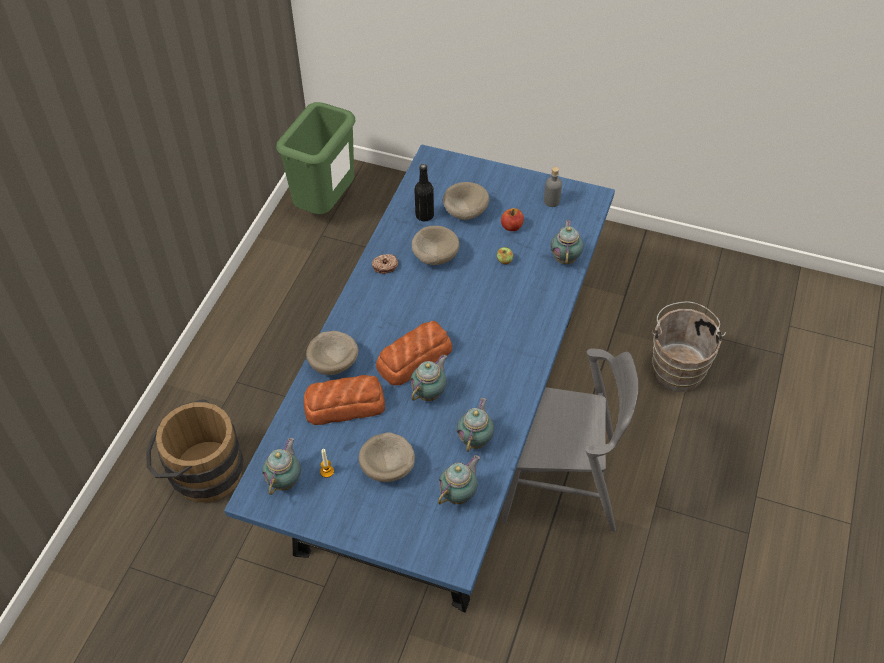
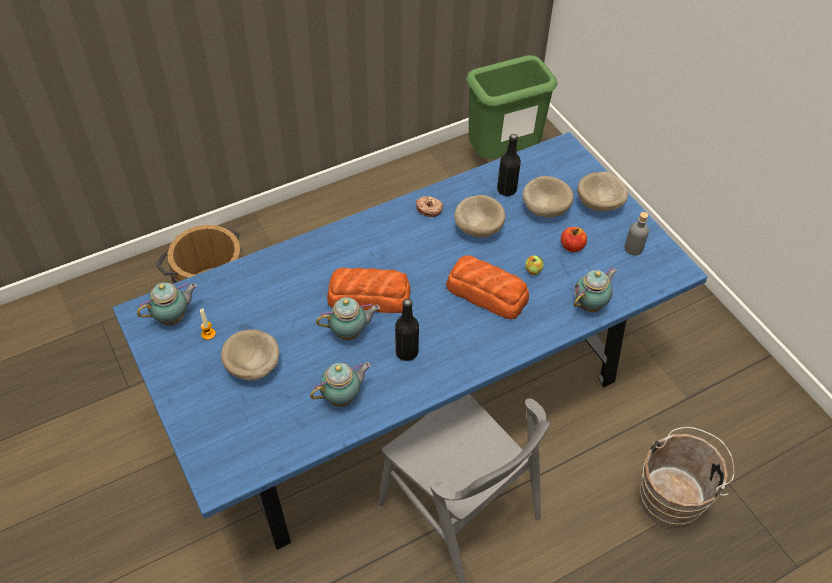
camera: 40 degrees right, 0 degrees up
(335, 363) = (306, 257): beige bowl -> beige bowl (600, 204)
(343, 405) = (276, 293): bread -> bread (486, 292)
(459, 494) = (280, 430): teapot -> none
(483, 377) = (406, 352): none -> black bottle

